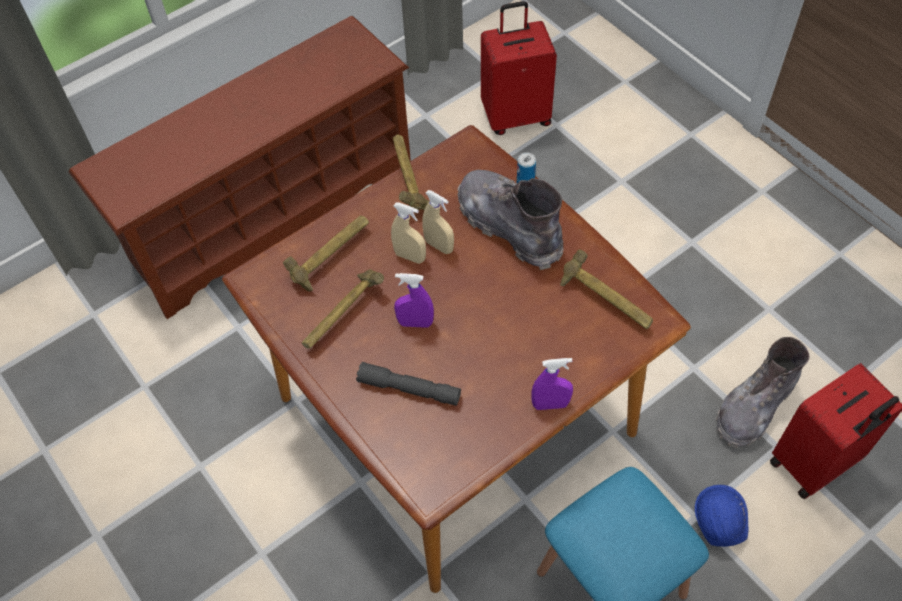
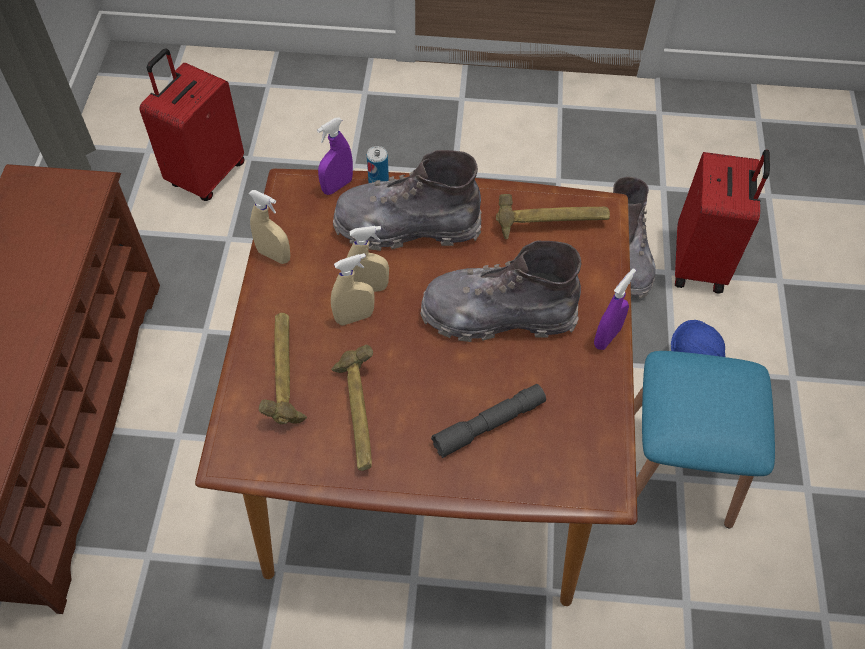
camera: 50 degrees left, 0 degrees up
(408, 181) = (274, 255): hammer -> beige spray bottle
(415, 323) = (427, 367): purple spray bottle -> purple spray bottle (337, 186)
(497, 329) = (497, 315): none -> grey boot

